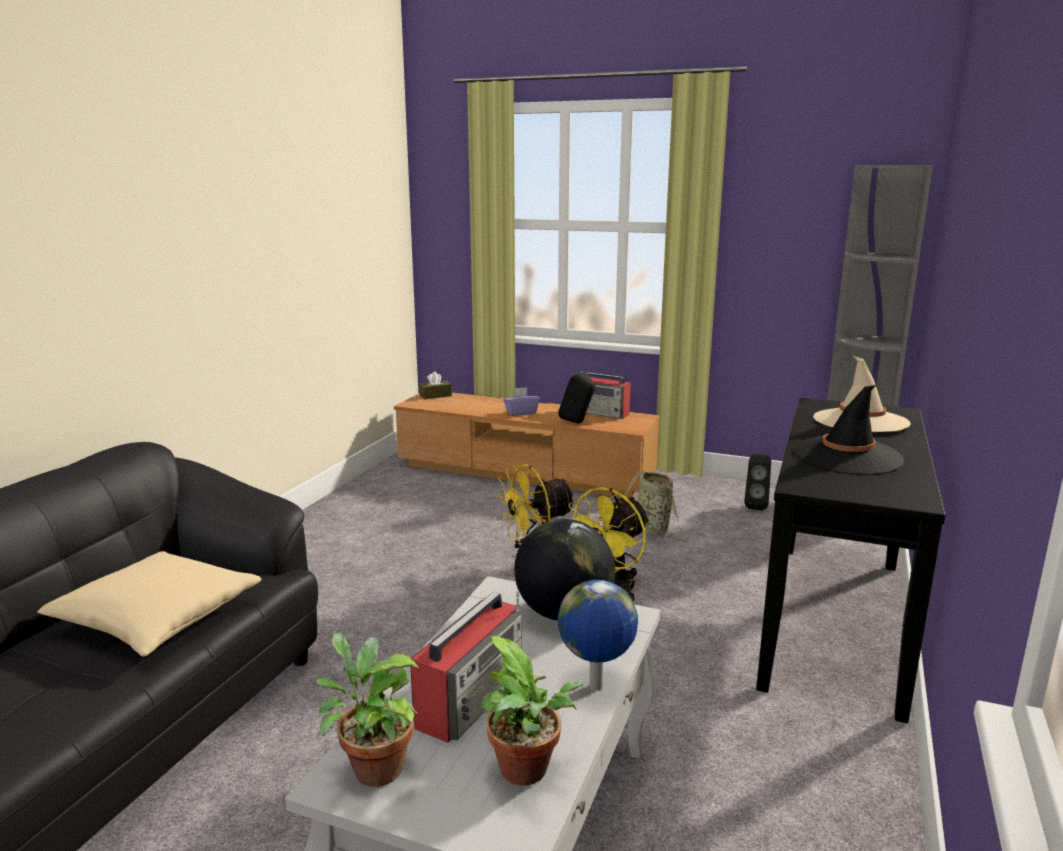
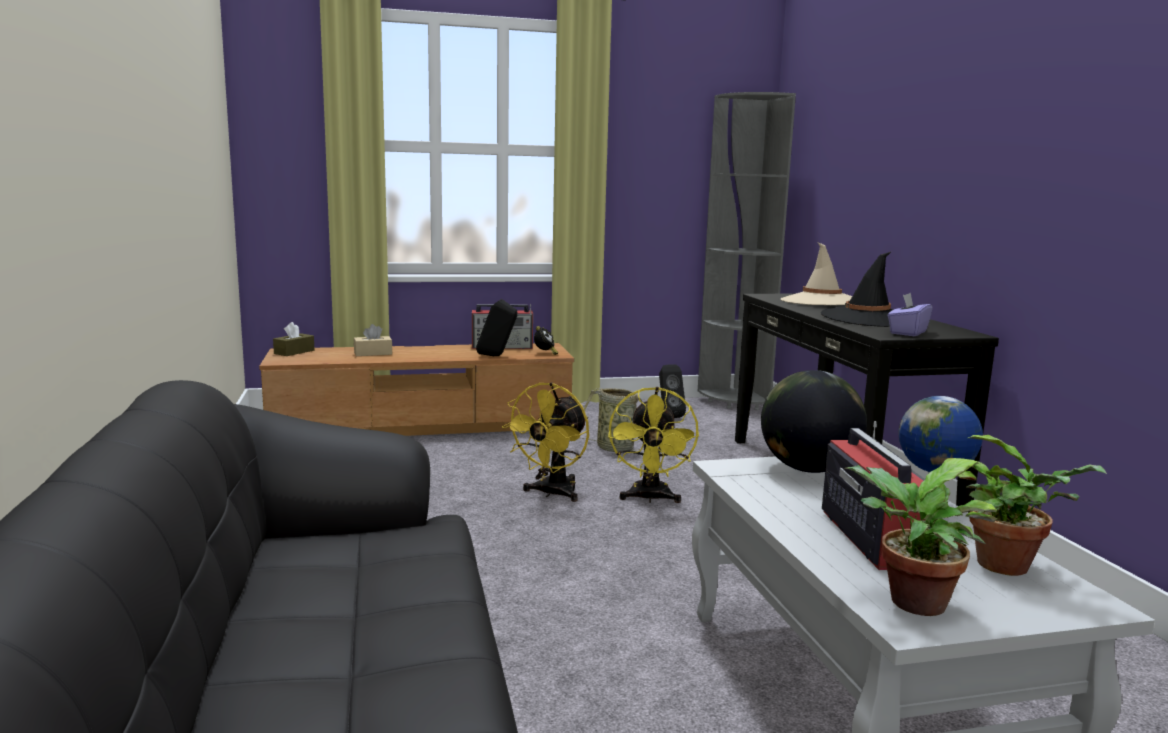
camera: 35 degrees left, 5 degrees down
(157, 620) = (369, 596): beige pillow -> none
(487, 405) = (373, 353): none -> beige tissue box
(521, 412) = (422, 355): purple tissue box -> purple tissue box (907, 332)
(624, 426) = (545, 353): none -> alarm clock

